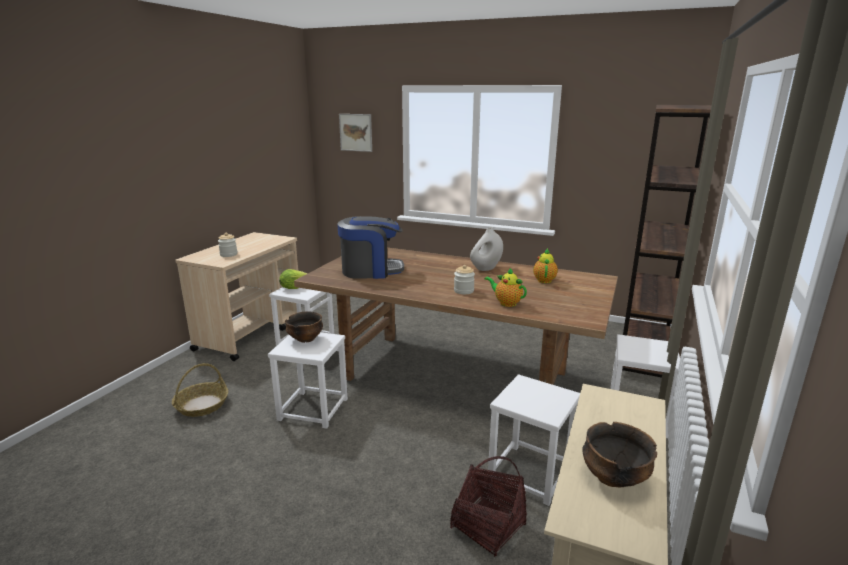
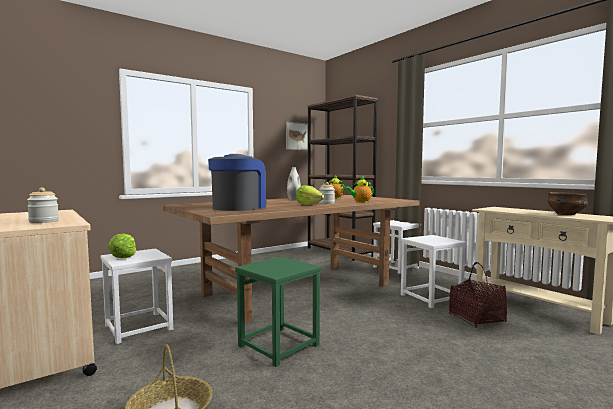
camera: 60 degrees left, 15 degrees down
(305, 339) = (267, 265): bowl -> none
(313, 409) = (279, 346): white stool -> green stool
(356, 132) = (58, 109): picture -> picture (297, 136)
(430, 288) = (308, 205): none -> lettuce

